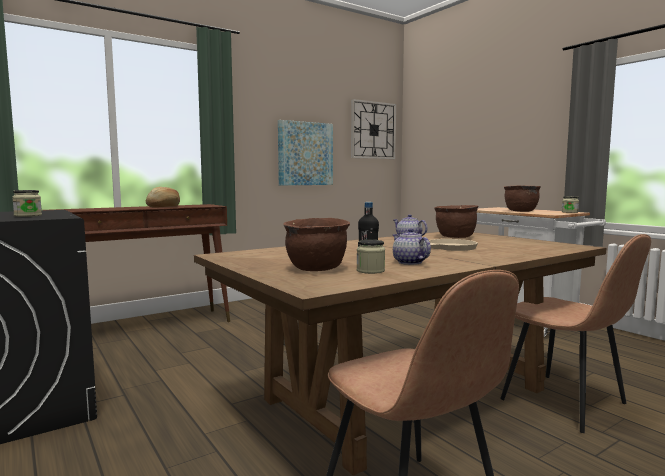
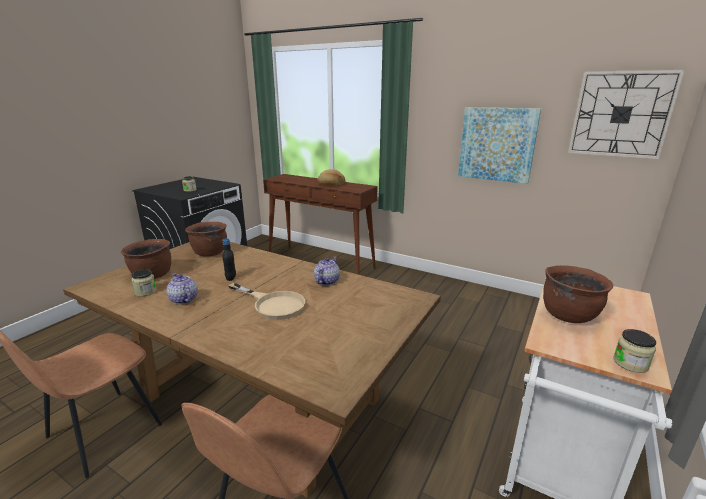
camera: 65 degrees right, 15 degrees up
(409, 262) = (183, 299): teapot -> teapot turned 75 degrees counterclockwise
(455, 237) = (362, 301): brown cooking pot -> brown cooking pot (209, 253)

